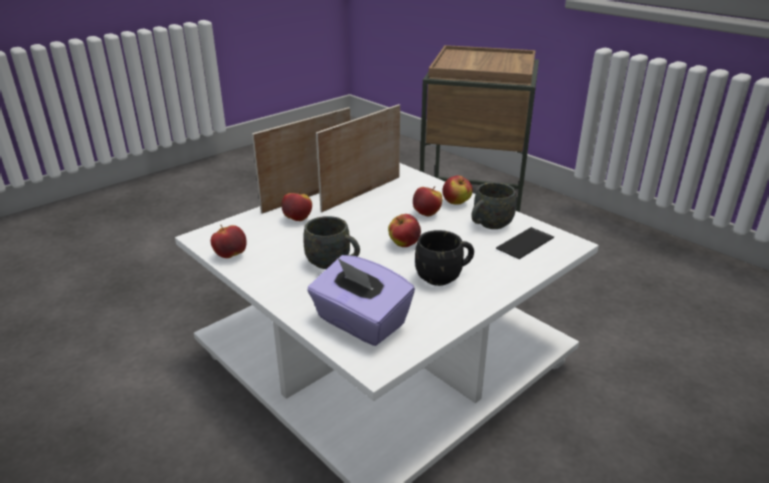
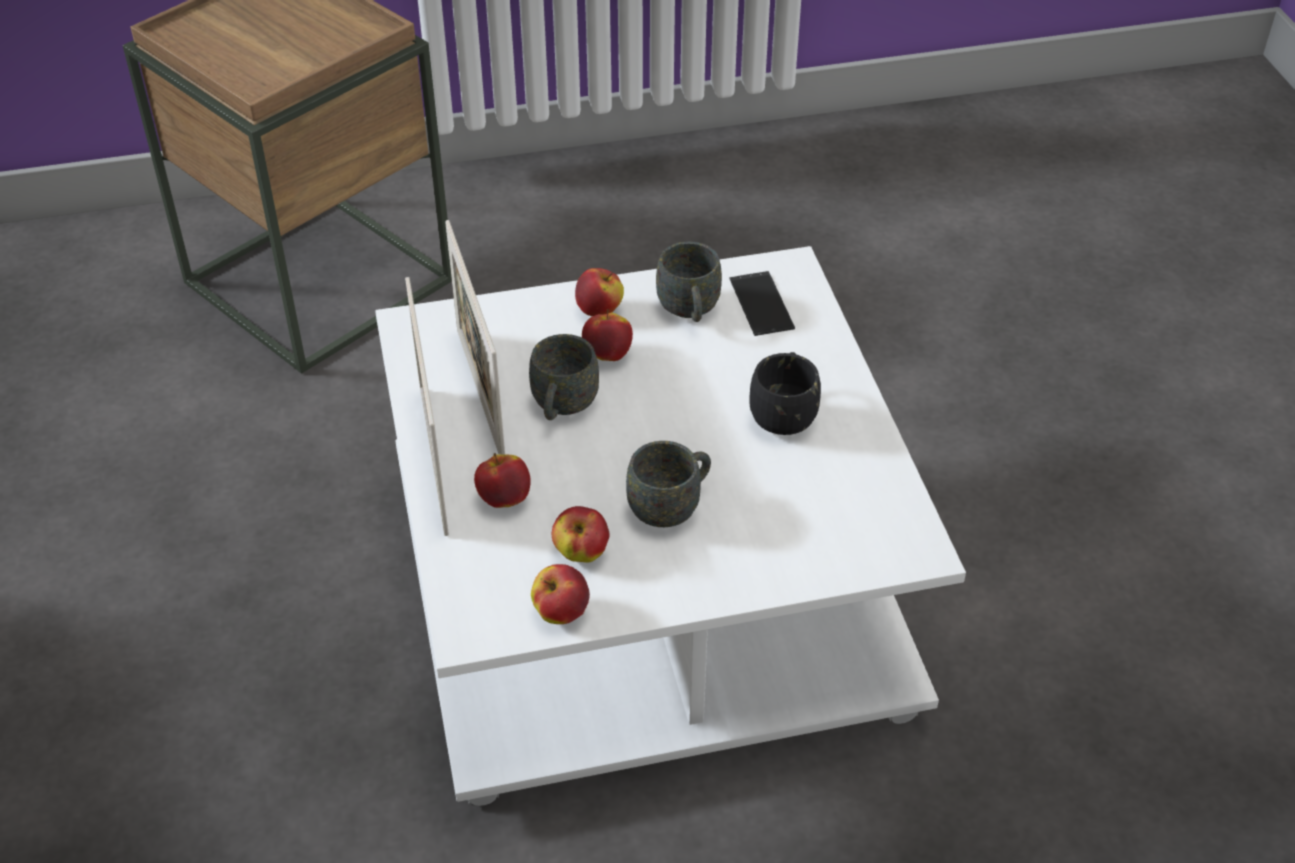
camera: 60 degrees left, 15 degrees up
(360, 322) = (832, 532): purple tissue box -> none
(375, 214) = (562, 407): none -> grey mug
(404, 244) = (675, 415): apple -> apple (581, 553)

